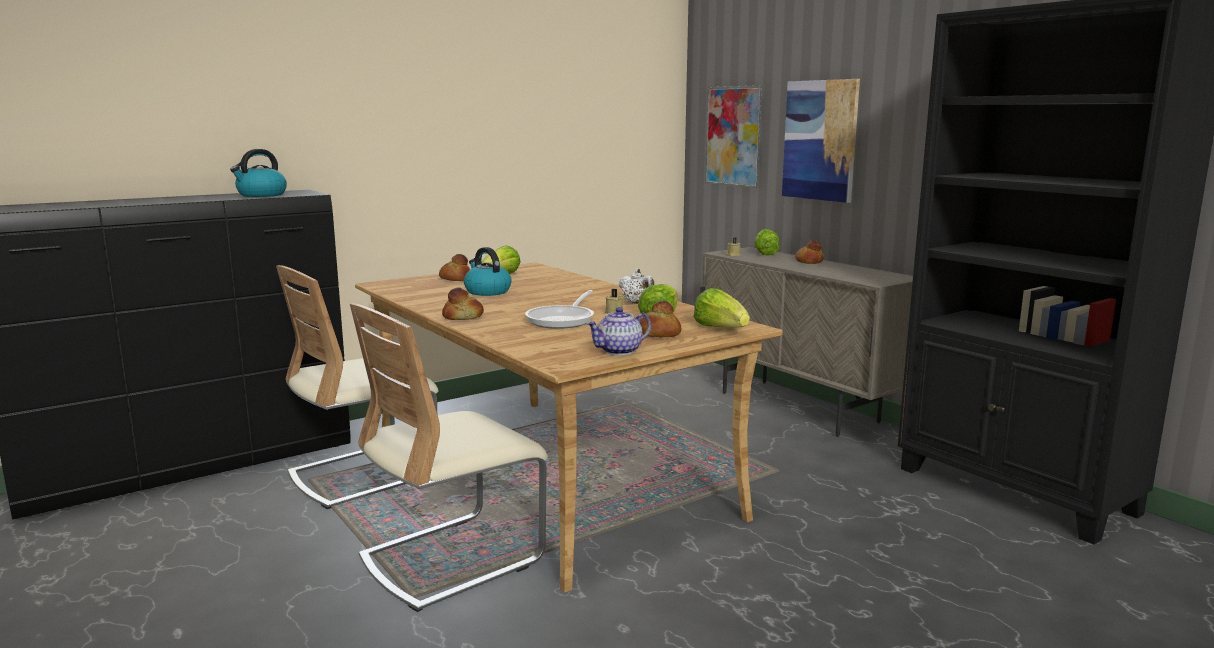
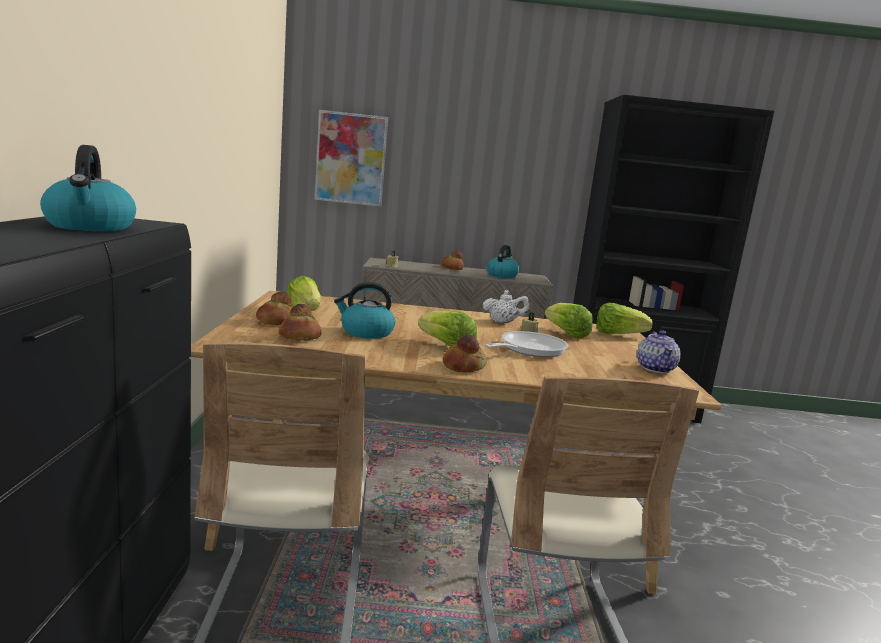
camera: 55 degrees left, 0 degrees up
(563, 320) = (528, 349): frying pan -> frying pan turned 105 degrees counterclockwise
(658, 334) = (615, 348): bread -> bread (299, 337)
(765, 253) = (403, 263): lettuce -> lettuce (446, 346)
(820, 140) = (448, 170): picture -> none
(848, 272) = (502, 275): none -> kettle

